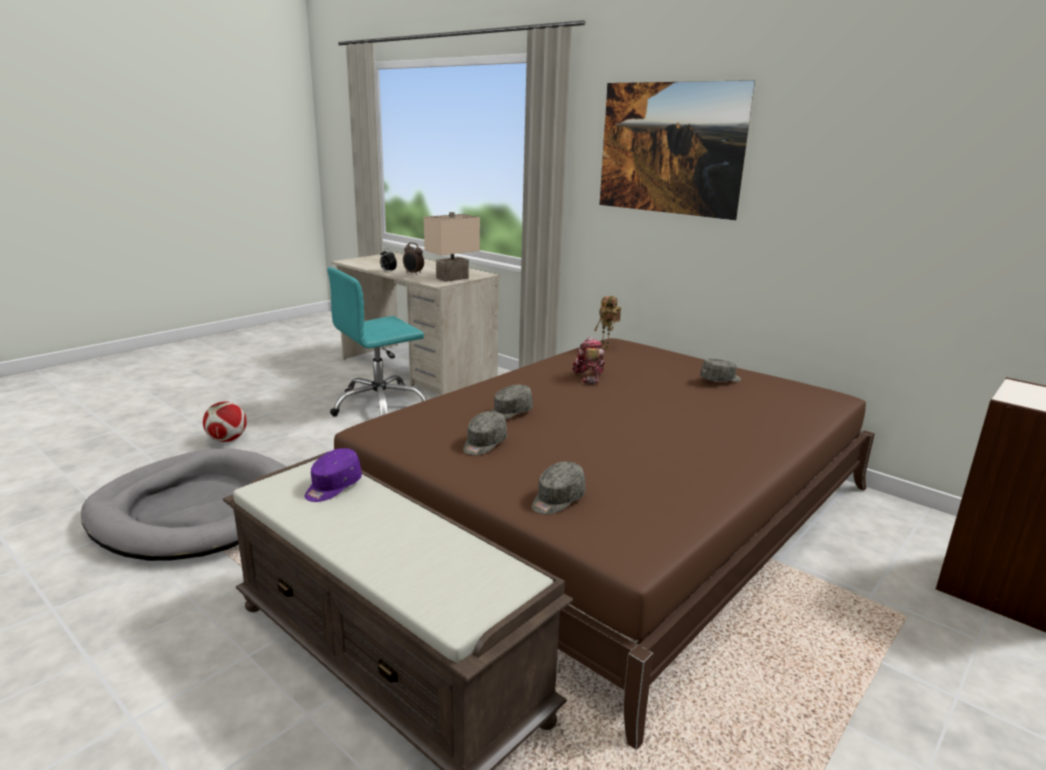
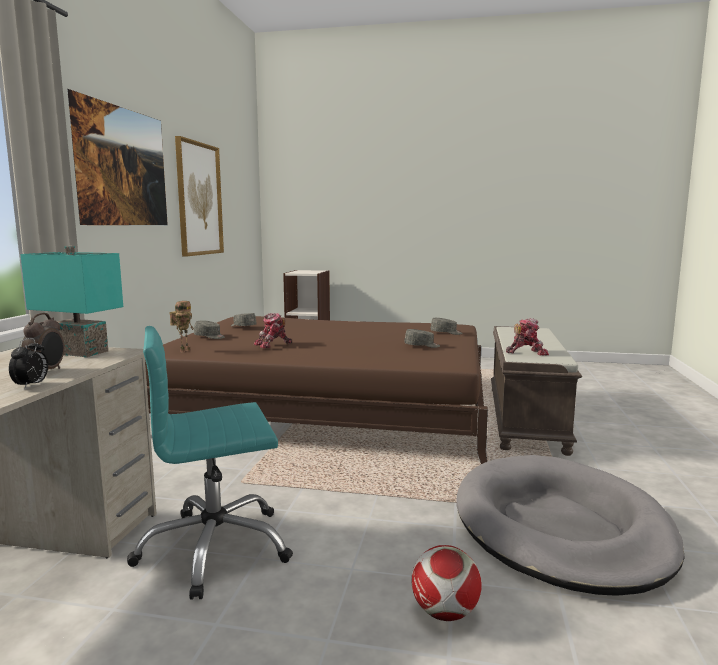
camera: 120 degrees left, 10 degrees down
(332, 487) = (527, 352): purple cap -> toy robot
(379, 406) = (215, 548): turquoise office chair -> turquoise office chair turned 135 degrees clockwise
(453, 278) = (82, 352): beige table lamp -> turquoise table lamp
(509, 412) = (372, 347): grey cap -> grey cap (210, 337)
(837, 189) = (199, 199): none -> picture

